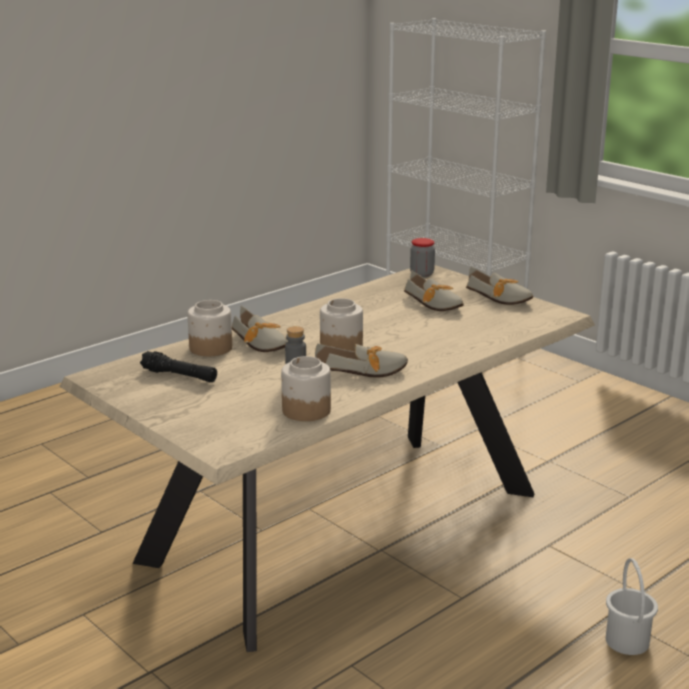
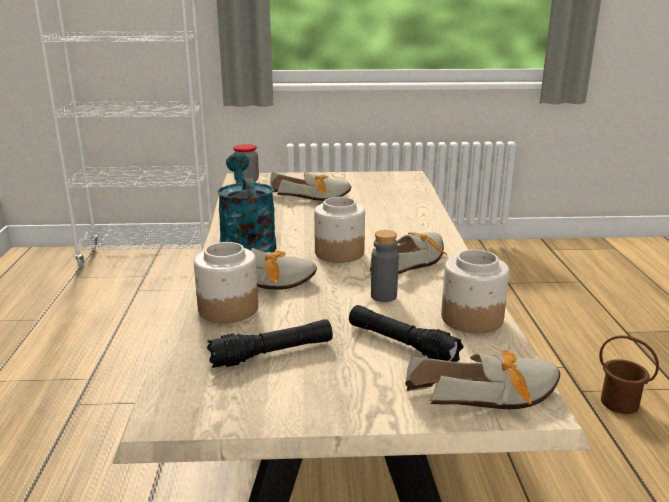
camera: 50 degrees left, 0 degrees up
(240, 402) = (401, 344): none -> black flashlight
(307, 318) = (246, 243): none -> turquoise watering can
(500, 298) = (346, 178): shoe -> shoe (494, 395)
(628, 641) = (619, 402): white bucket -> brown bucket

